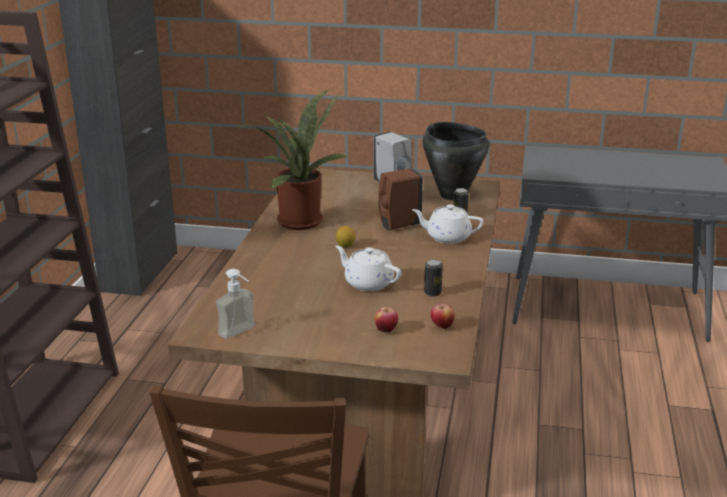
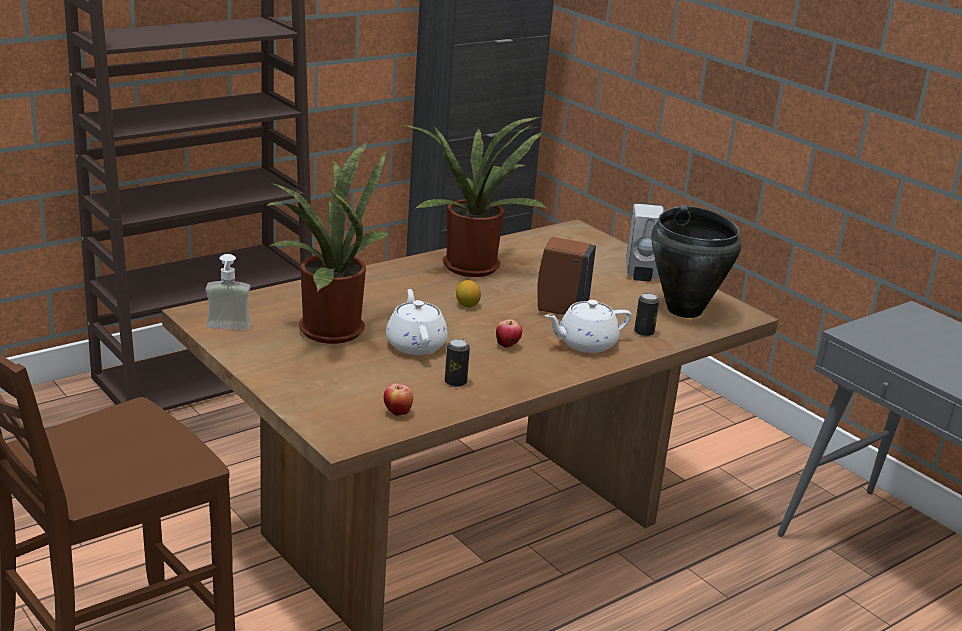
camera: 40 degrees right, 0 degrees up
(299, 300) = (326, 329): none -> potted plant
(386, 330) = (343, 389): apple -> apple (507, 346)
(447, 237) = (585, 344): white teapot -> white teapot turned 75 degrees counterclockwise

